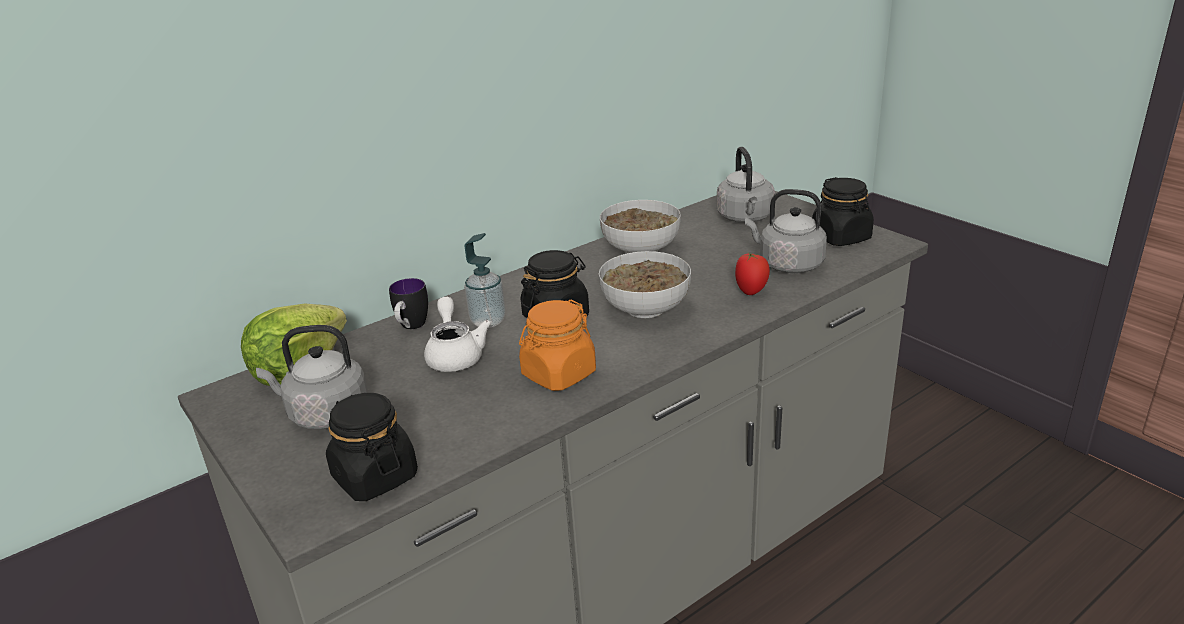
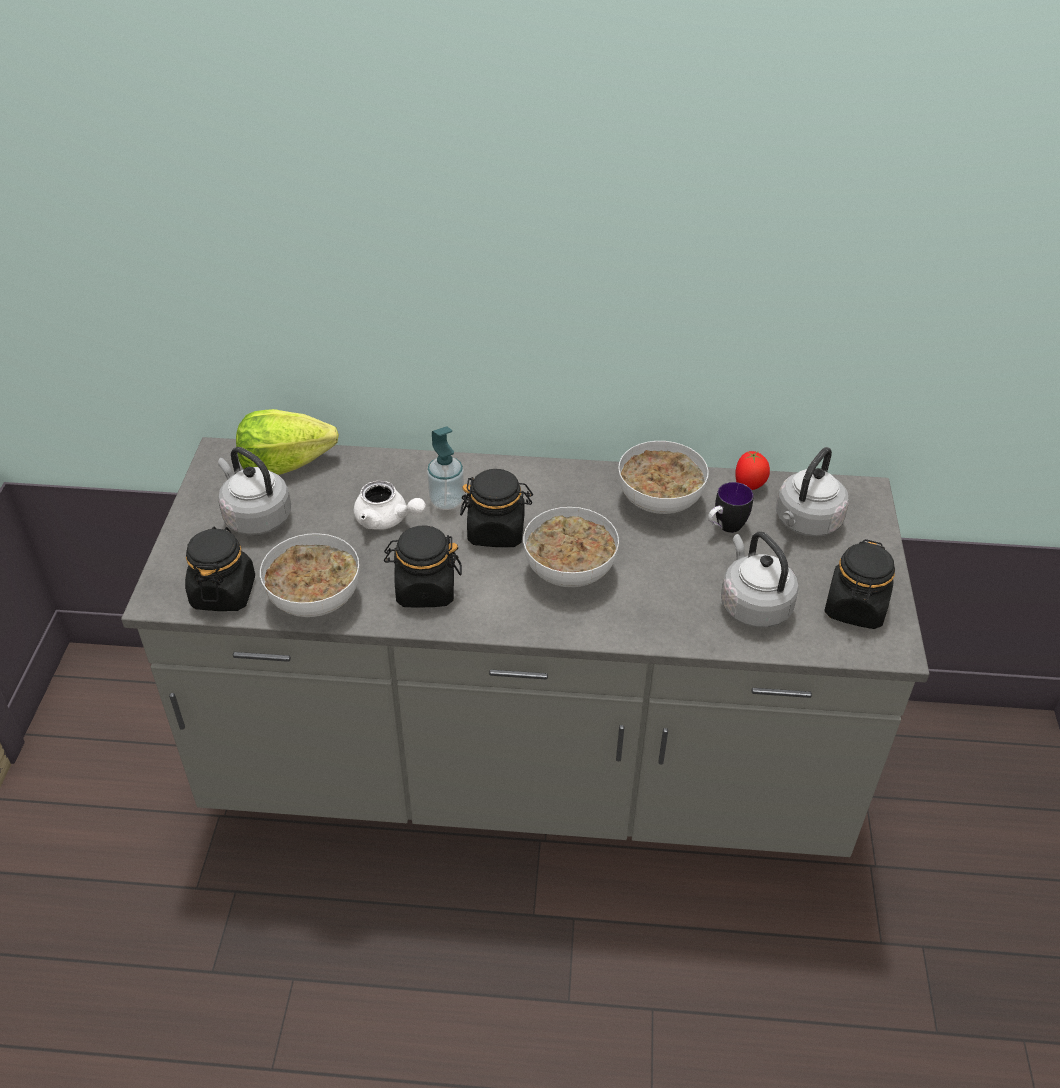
camera: 40 degrees right, 15 degrees up
(411, 327) = (392, 470): mug -> mug (724, 528)
(455, 355) = (387, 519): white teapot -> white teapot turned 90 degrees clockwise
(474, 430) = (316, 598): none -> bowl
(558, 374) = (425, 590): orange jar -> black jar
(751, 291) = (676, 612): tomato -> tomato (749, 486)

